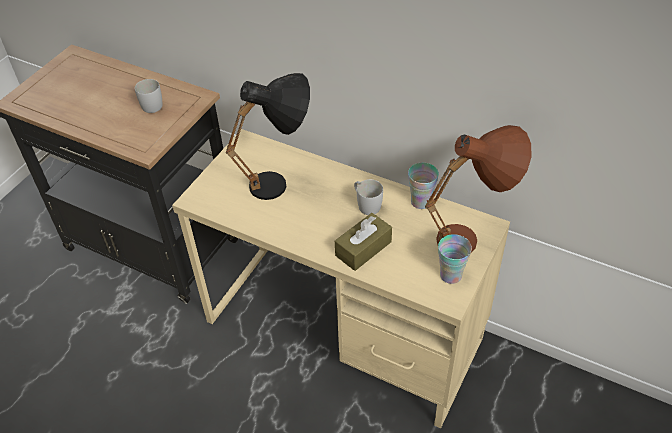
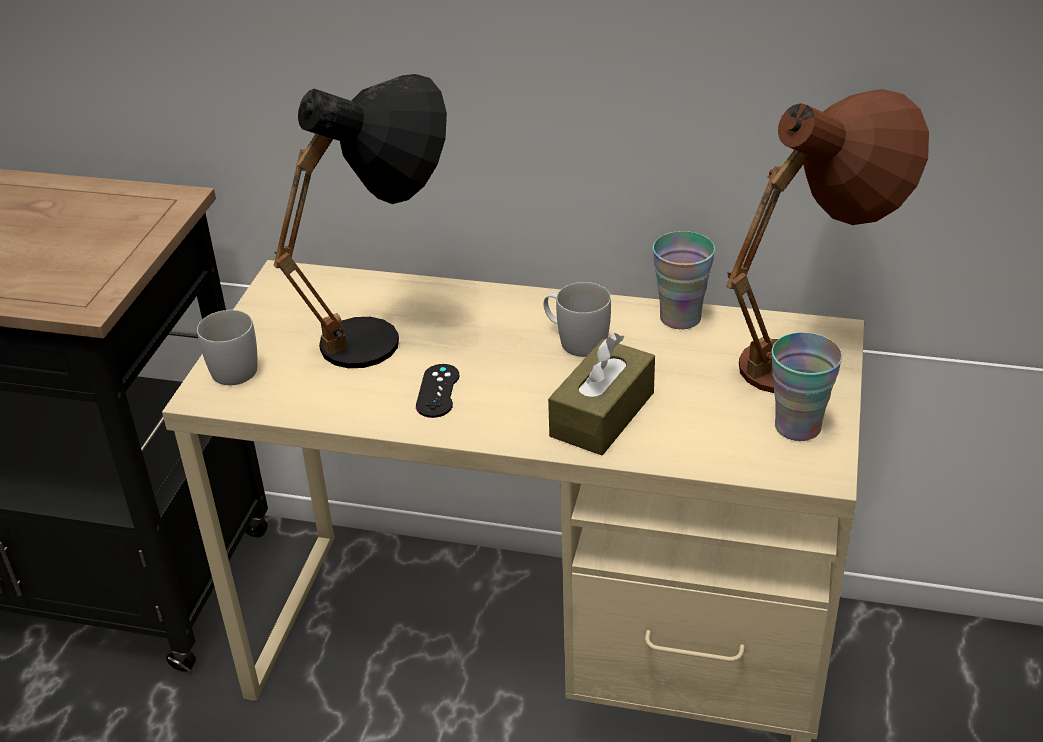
camera: 15 degrees left, 10 degrees down
(152, 104) = (74, 225): white mug -> white mug (231, 366)
(294, 220) = (438, 391): none -> black game controller

